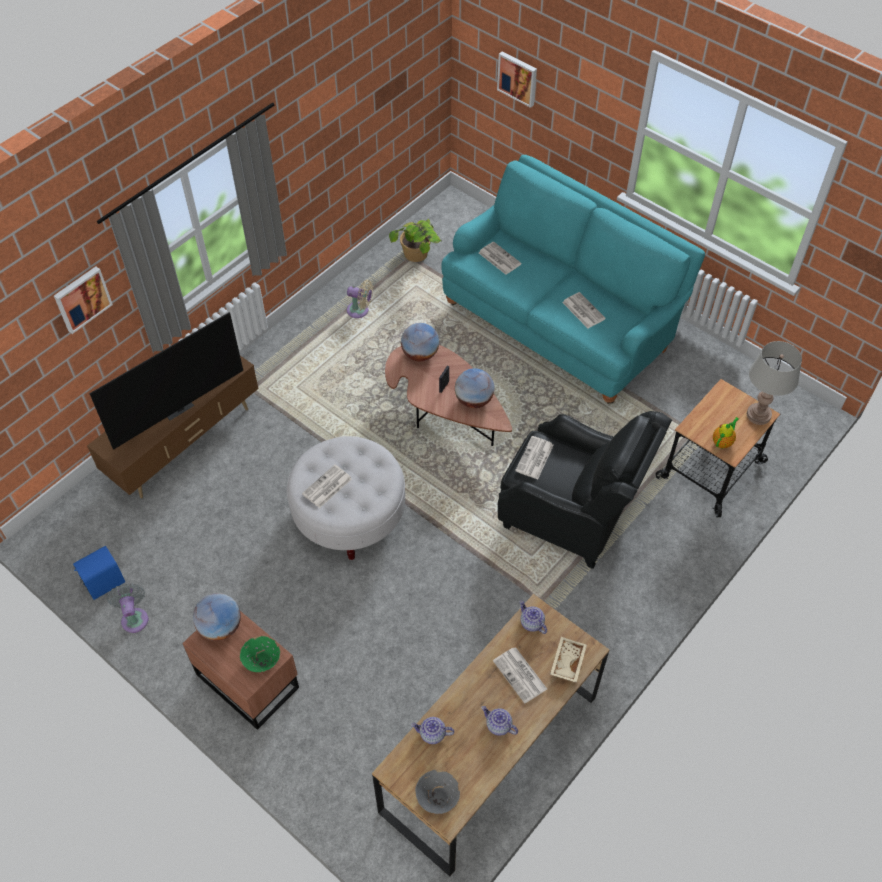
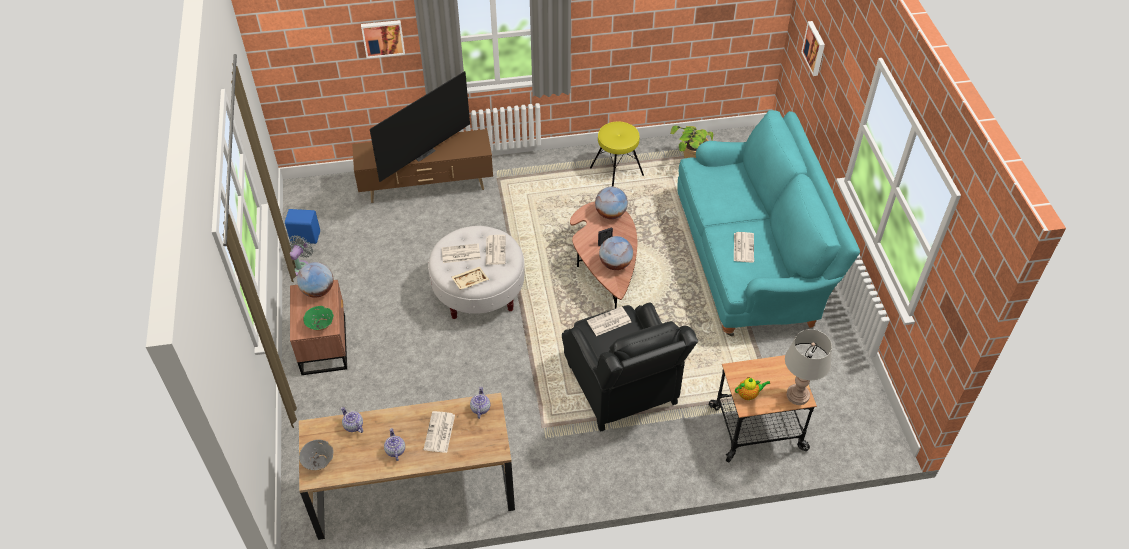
camera: 40 degrees right, 5 degrees down
(177, 407) = (422, 152): television -> television turned 45 degrees counterclockwise
(360, 311) = (616, 171): beige fan -> yellow stool
(499, 258) = (720, 179): newspaper -> newspaper (495, 250)
(567, 662) = (476, 446): beige tray -> beige tray (470, 280)

